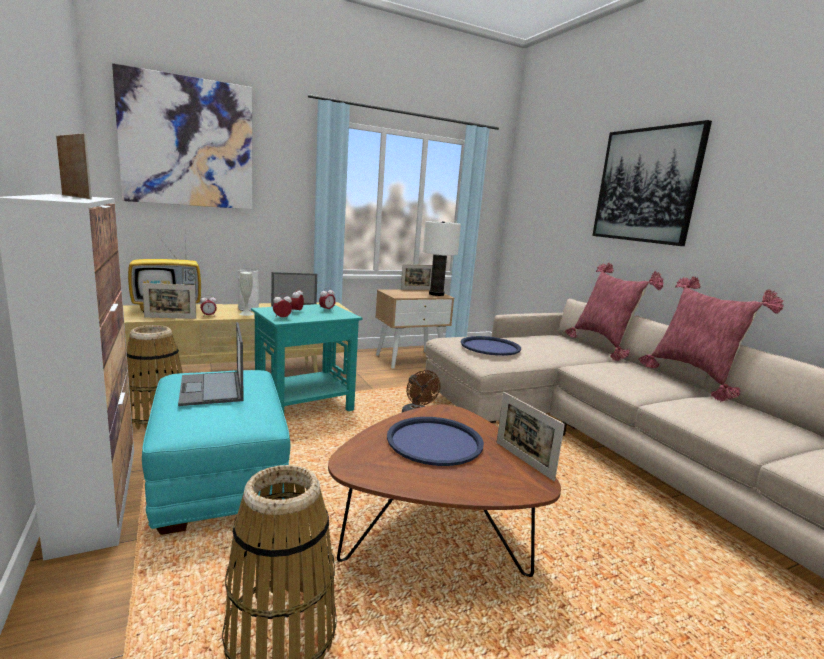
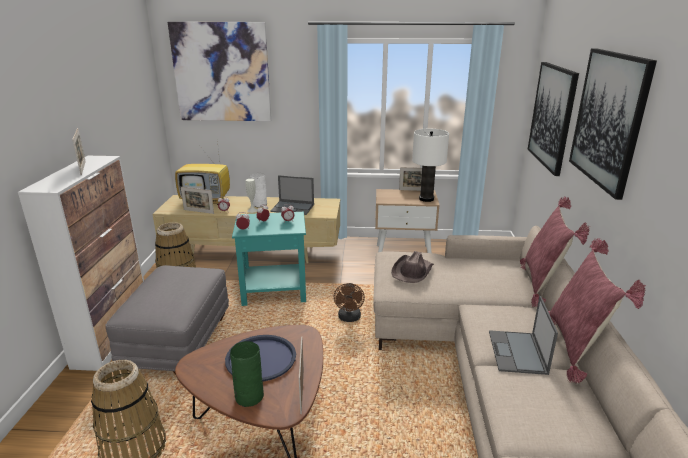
camera: 30 degrees right, 10 degrees up
(212, 389) = (167, 285): laptop -> laptop (517, 353)
(220, 479) = (178, 341): turquoise ottoman -> grey ottoman
(473, 480) = (248, 396): none -> green vase
(490, 347) = (412, 271): blue tray -> brown hat
(548, 207) = (552, 116): none -> picture

